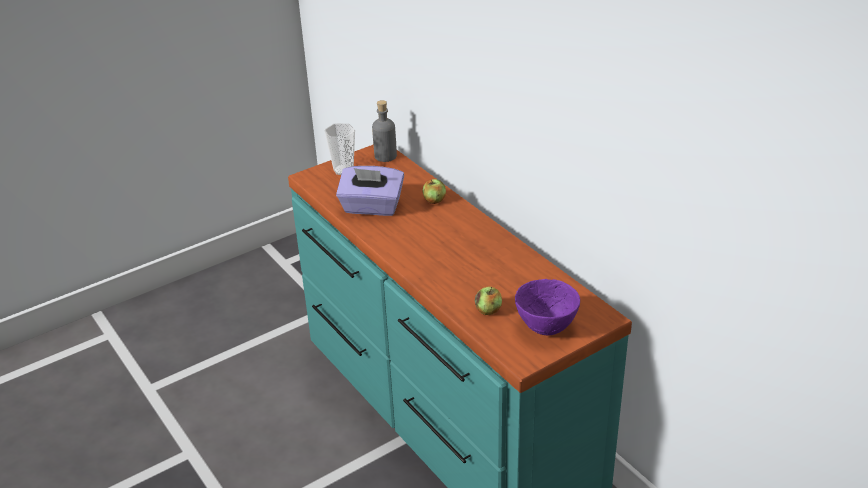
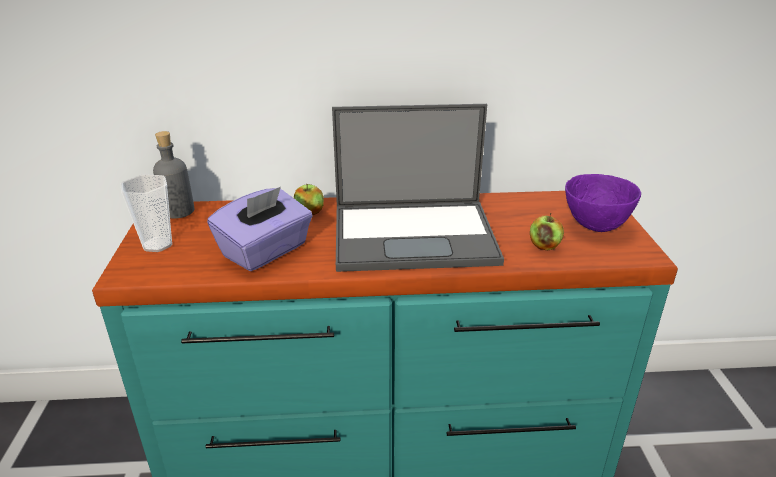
camera: 60 degrees left, 5 degrees down
(448, 252) = (415, 234): none -> laptop

